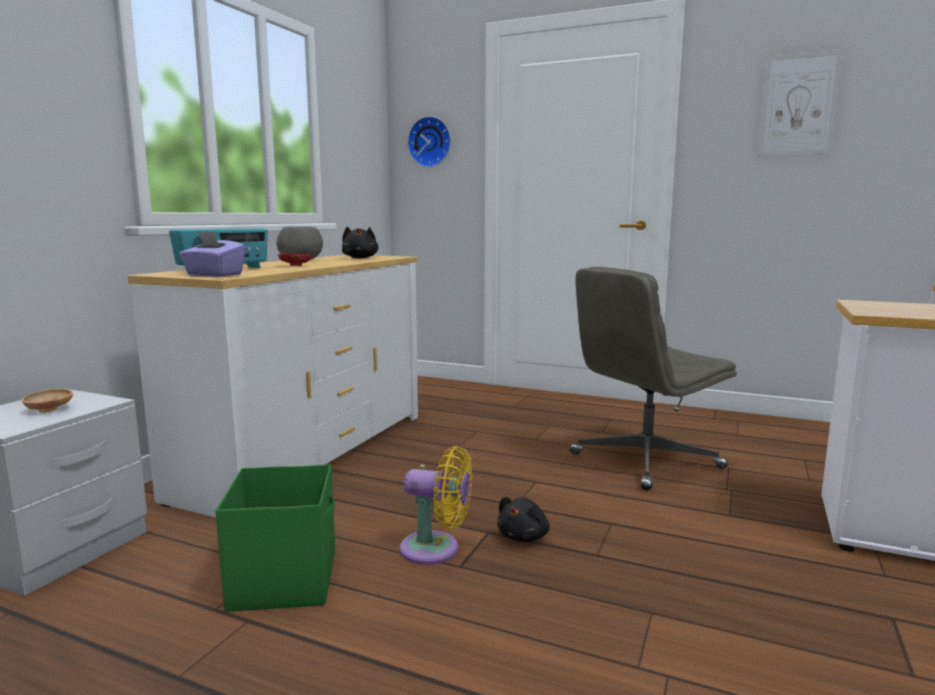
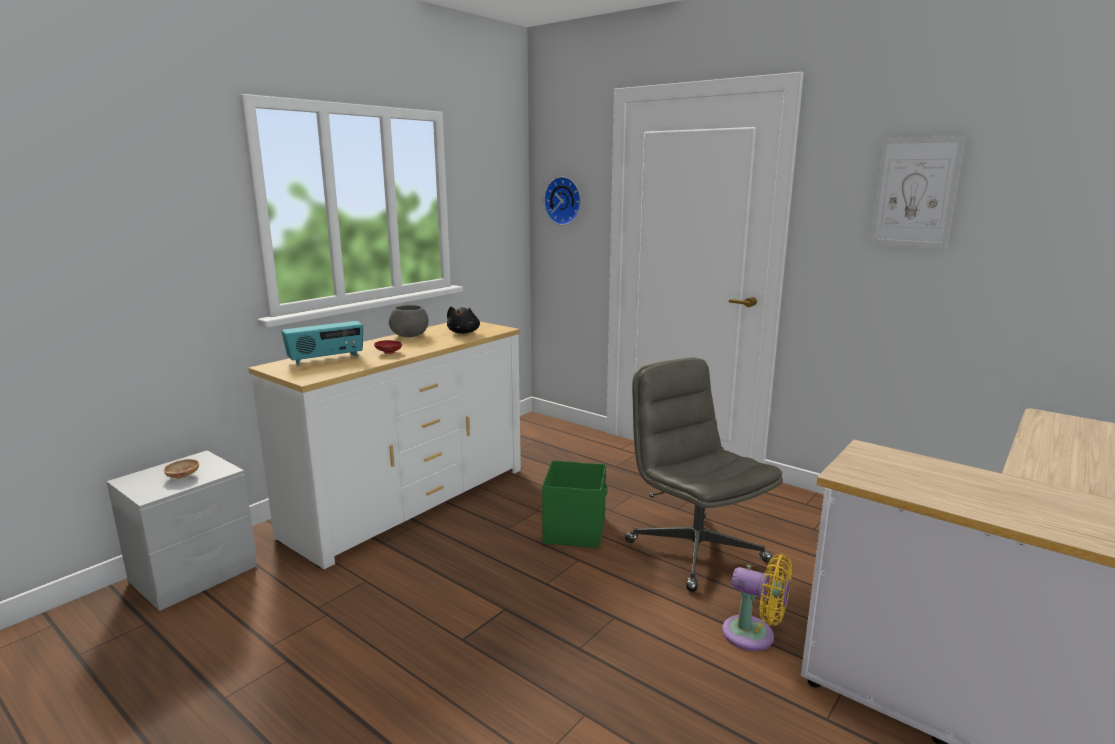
camera: 15 degrees right, 5 degrees up
(214, 275) = (305, 374): purple tissue box -> none
(285, 579) = (330, 628): green storage box -> green storage box (575, 530)
(436, 550) = (453, 619): yellow fan -> yellow fan (754, 636)
(524, 536) = (531, 618): black plush toy -> none
(644, 461) = (694, 550): grey office chair -> grey office chair turned 75 degrees clockwise

